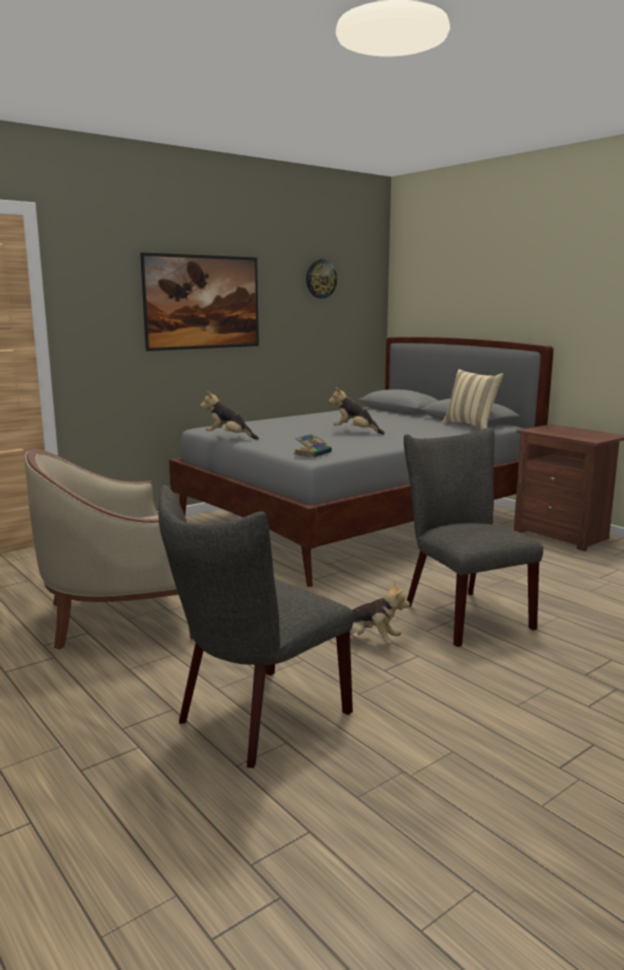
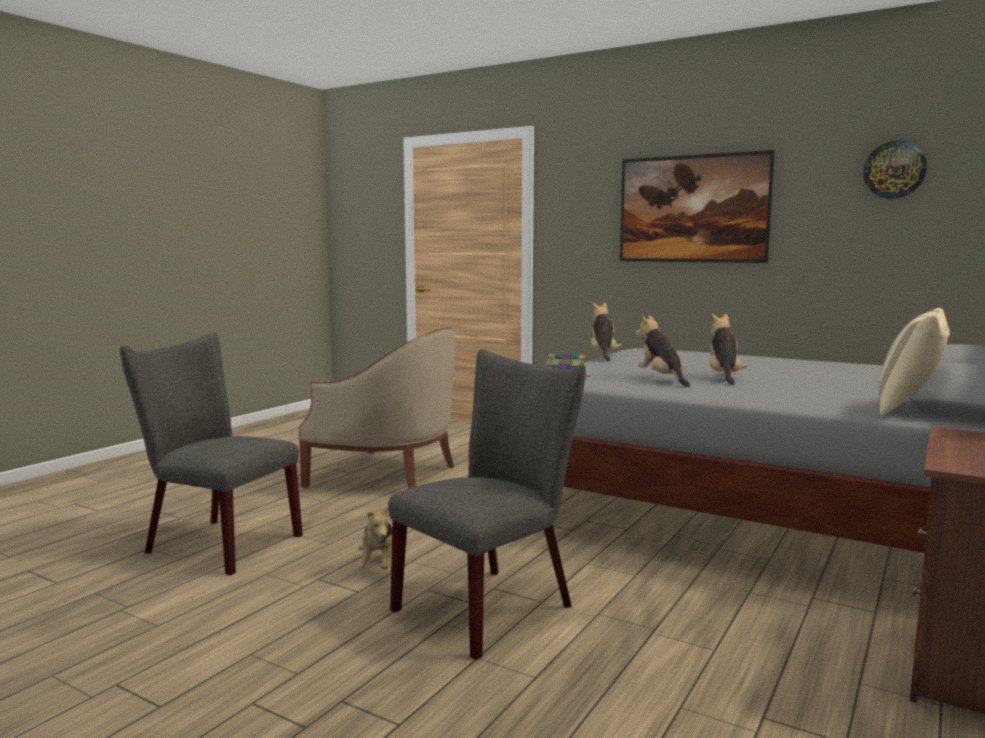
camera: 70 degrees right, 5 degrees down
(121, 616) = (385, 474): beige armchair -> beige armchair turned 150 degrees clockwise
(349, 440) = (662, 379): none -> plush toy

